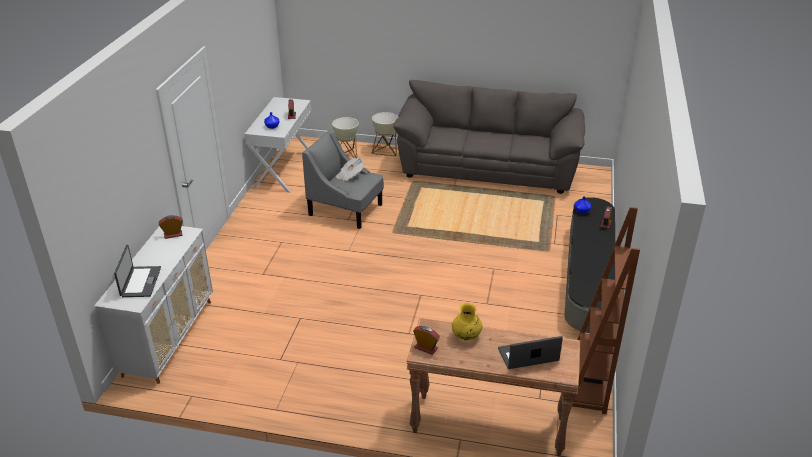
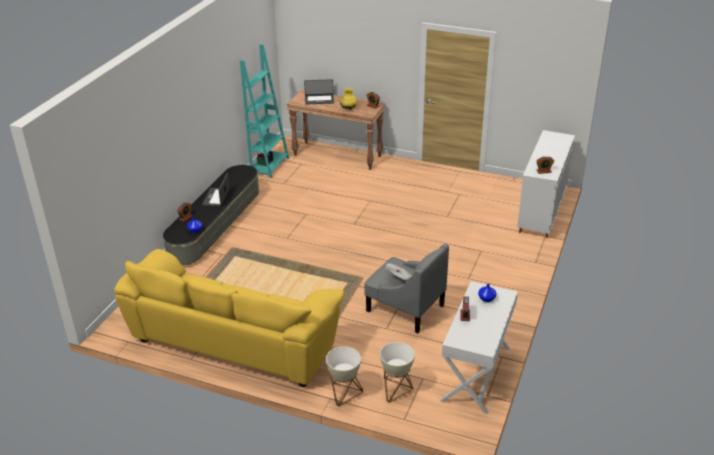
camera: 170 degrees left, 0 degrees up
(140, 282) = (552, 144): laptop -> laptop (216, 197)
(487, 172) = (234, 344): grey sofa -> yellow sofa
(587, 387) = (269, 166): brown bookcase -> turquoise bookcase

